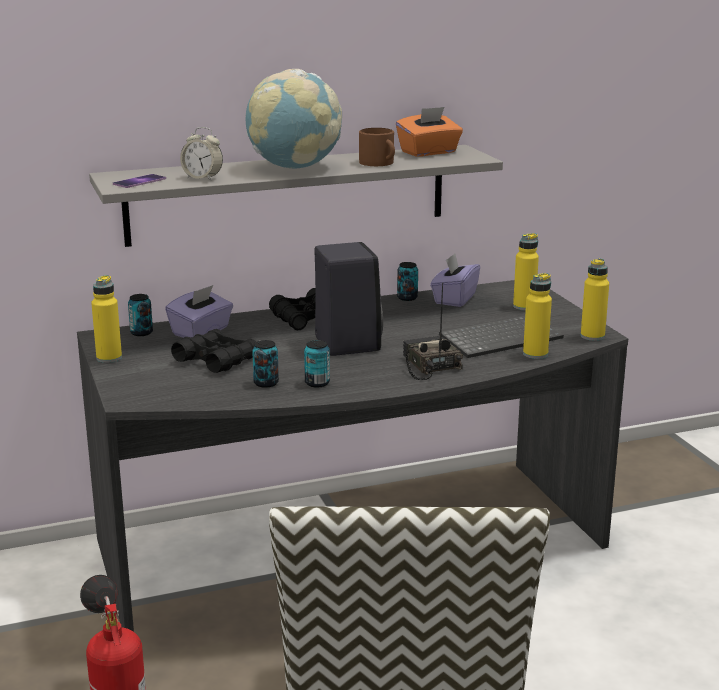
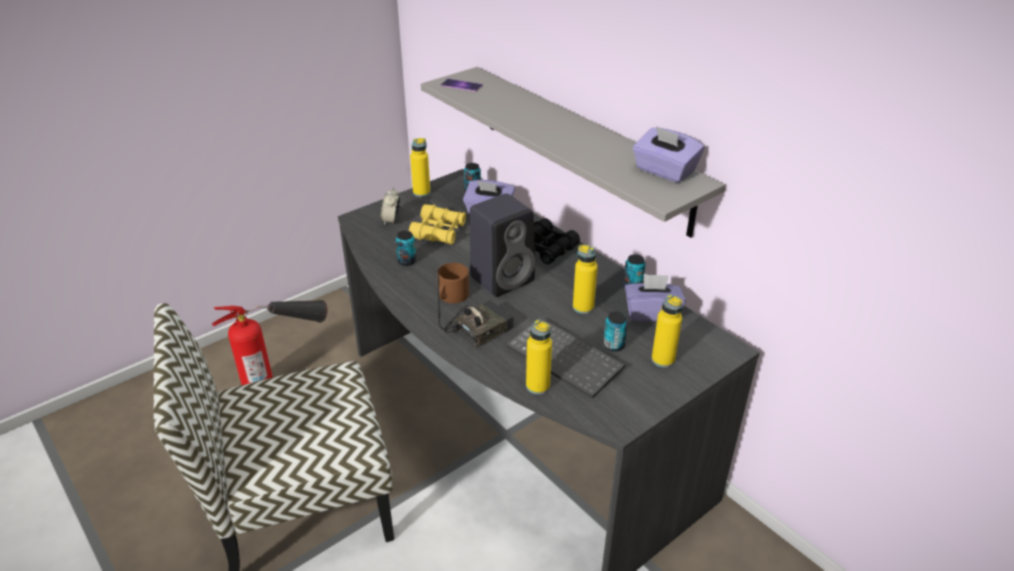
camera: 70 degrees right, 15 degrees up
(202, 178) = (486, 102): alarm clock -> alarm clock (391, 221)
(216, 360) = (438, 231): black binoculars -> yellow binoculars
(294, 167) = (548, 126): globe -> none
(317, 383) = (416, 283): can -> can (614, 345)
(379, 163) = (597, 156): brown mug -> brown mug (451, 296)
(429, 152) = (664, 171): orange tissue box -> purple tissue box
(592, 336) = (609, 418): yellow bottle -> yellow bottle (583, 307)

